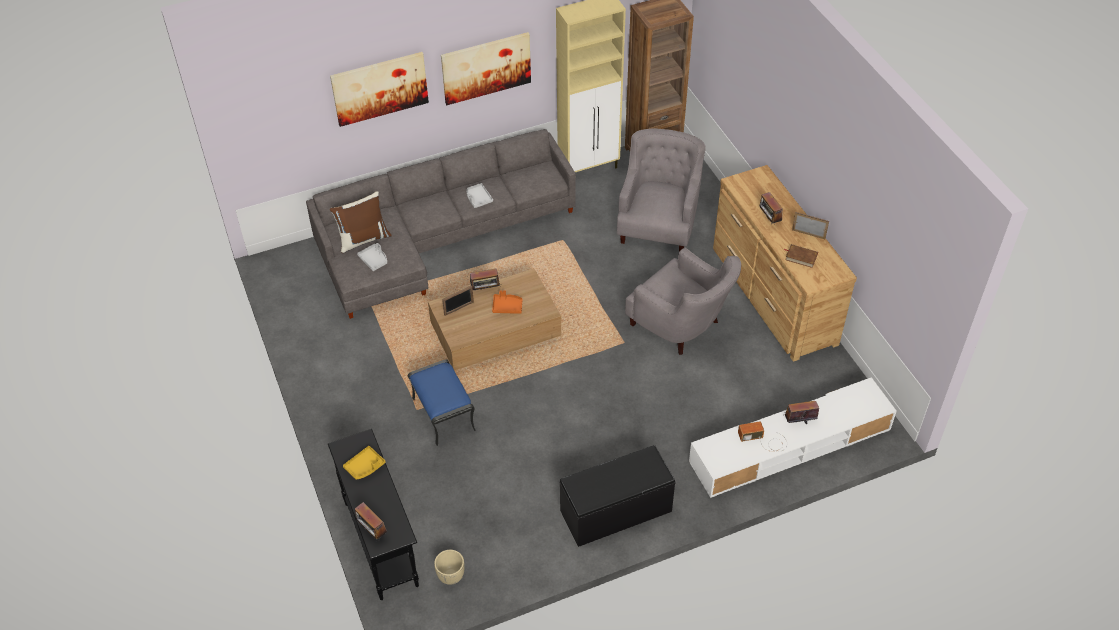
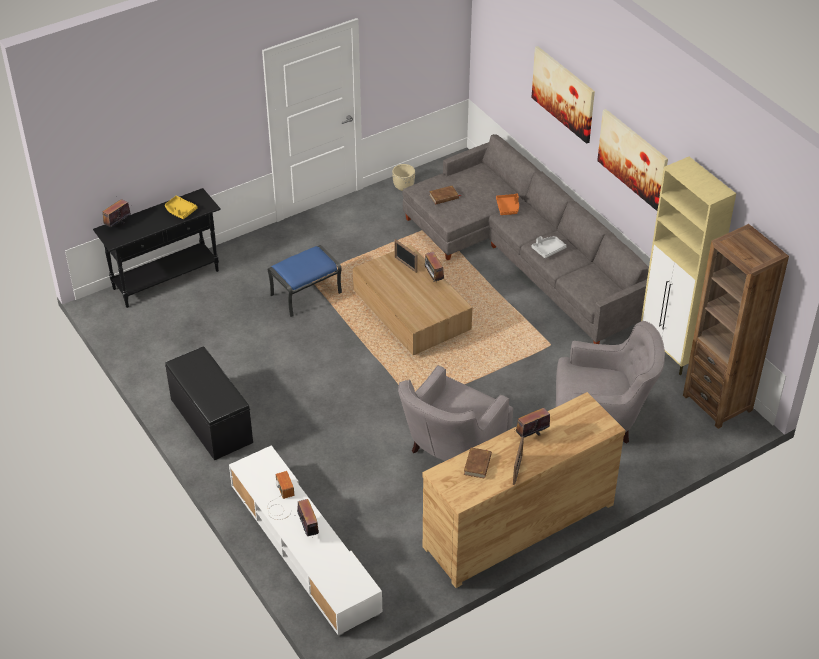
camera: 80 degrees right, 5 degrees down
(363, 239) = (469, 186): brown pillow -> none
(374, 260) = (444, 197): grey tray -> brown book
(451, 576) = (137, 325): beige planter -> beige planter (403, 187)
(507, 307) = (415, 295): orange tray -> orange tray (508, 207)

